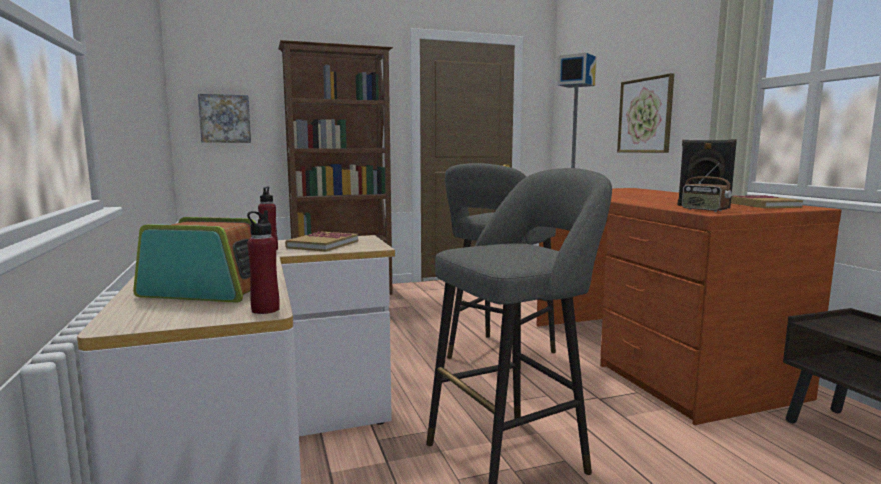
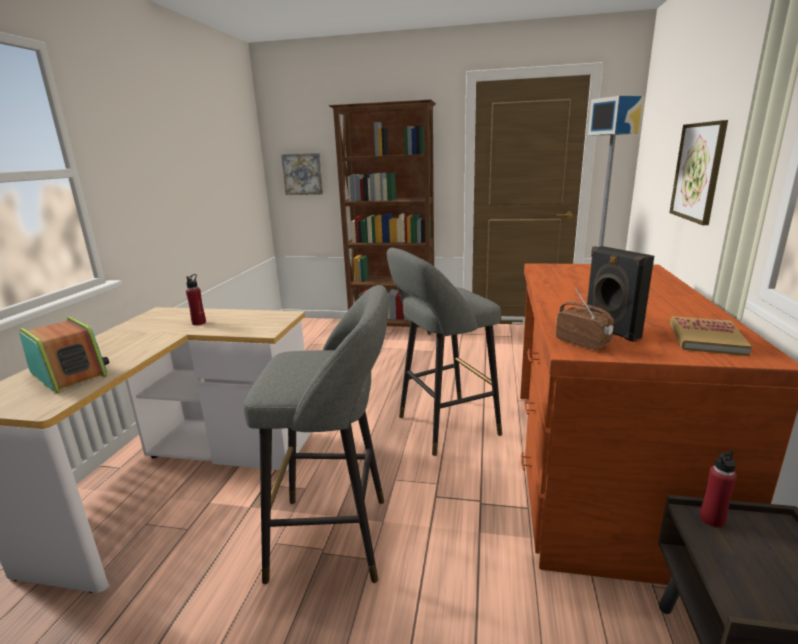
camera: 30 degrees right, 10 degrees up
(265, 310) = (50, 407): red bottle -> red bottle (711, 519)
(323, 244) = (242, 321): book -> none
(704, 210) = (582, 342): radio -> radio turned 150 degrees clockwise

